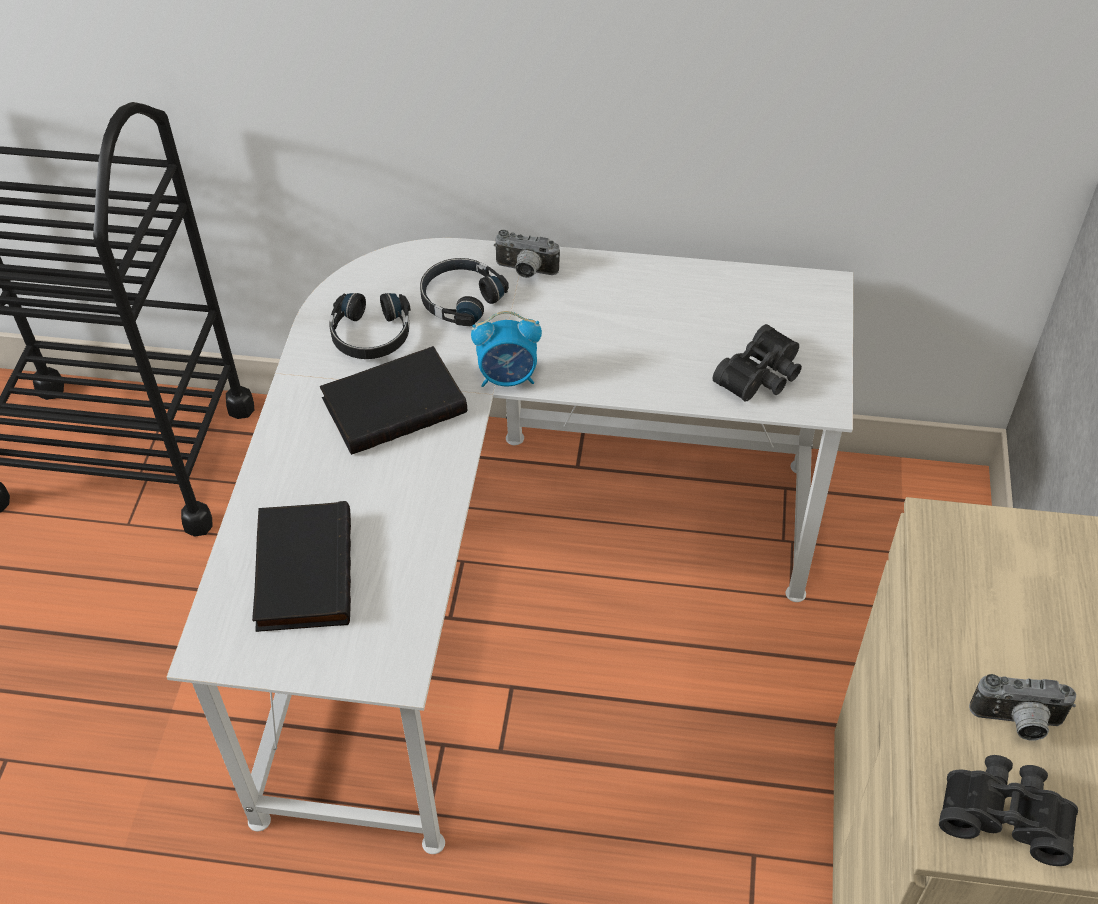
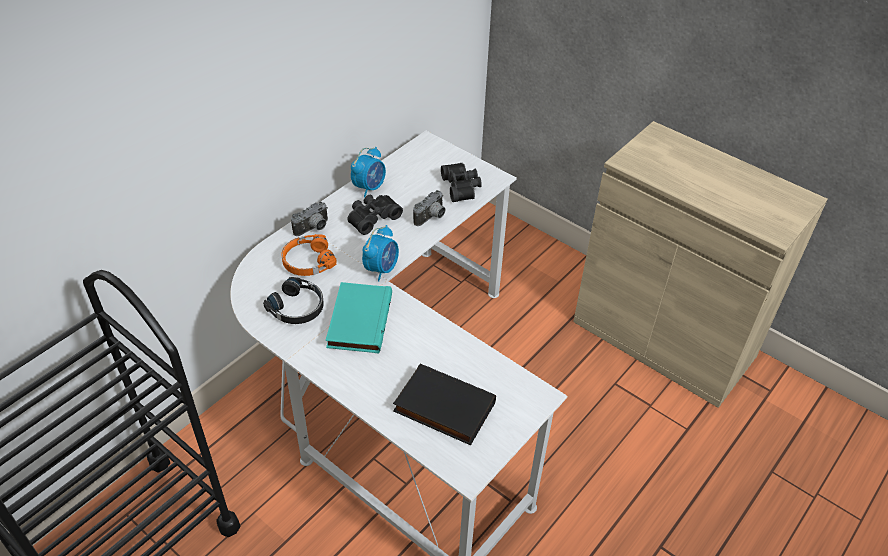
camera: 60 degrees left, 5 degrees down
(394, 403) = (358, 320): black book -> turquoise book
(460, 299) = (307, 261): black headphones -> orange headphones
(661, 280) = (369, 187): none -> alarm clock
(1005, 813) = (773, 215): black binoculars -> black binoculars (372, 217)
(1017, 723) = (735, 191): camera -> camera (431, 218)

